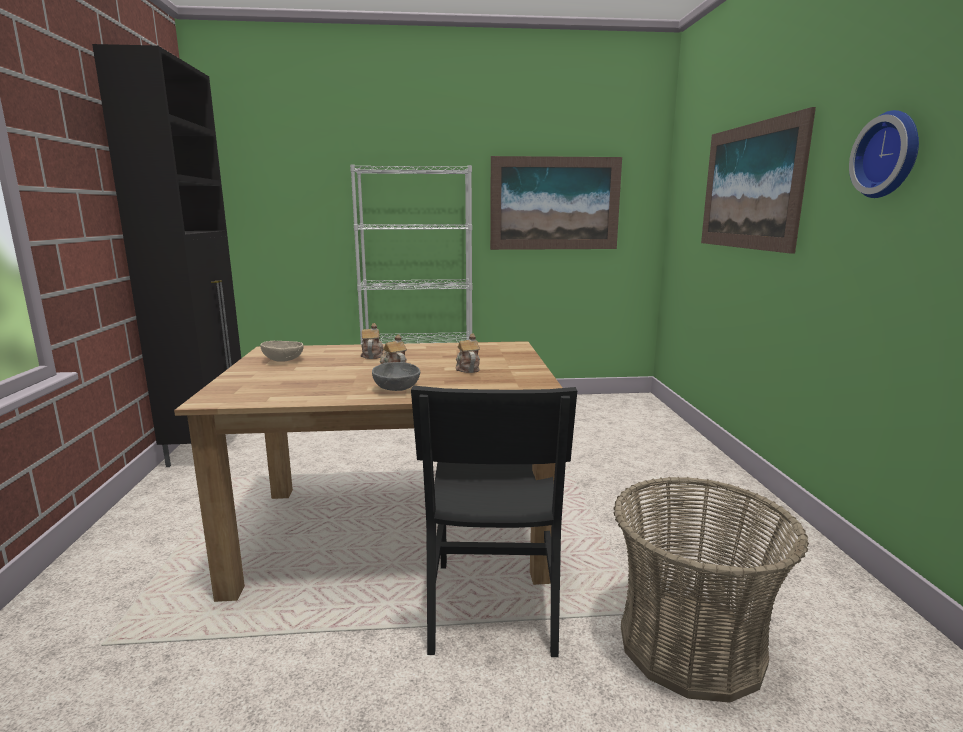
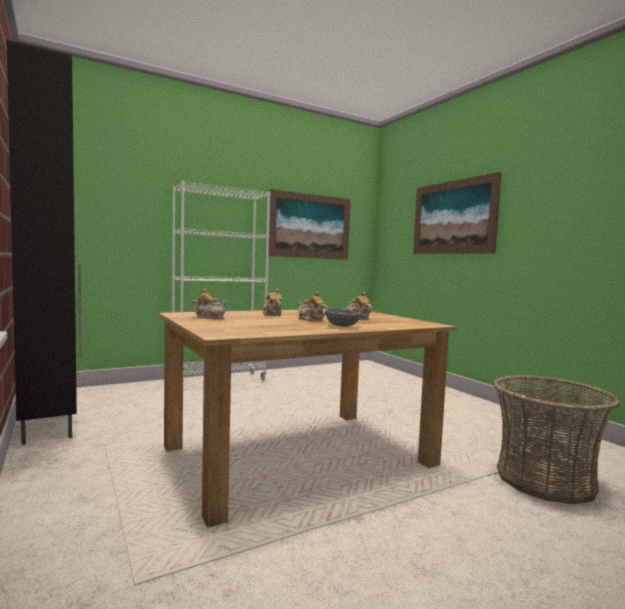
camera: 25 degrees left, 10 degrees down
(283, 360) = (209, 317): beige bowl -> teapot
(492, 605) = (418, 484): black chair -> none
(890, 155) = (559, 196): wall clock -> none

